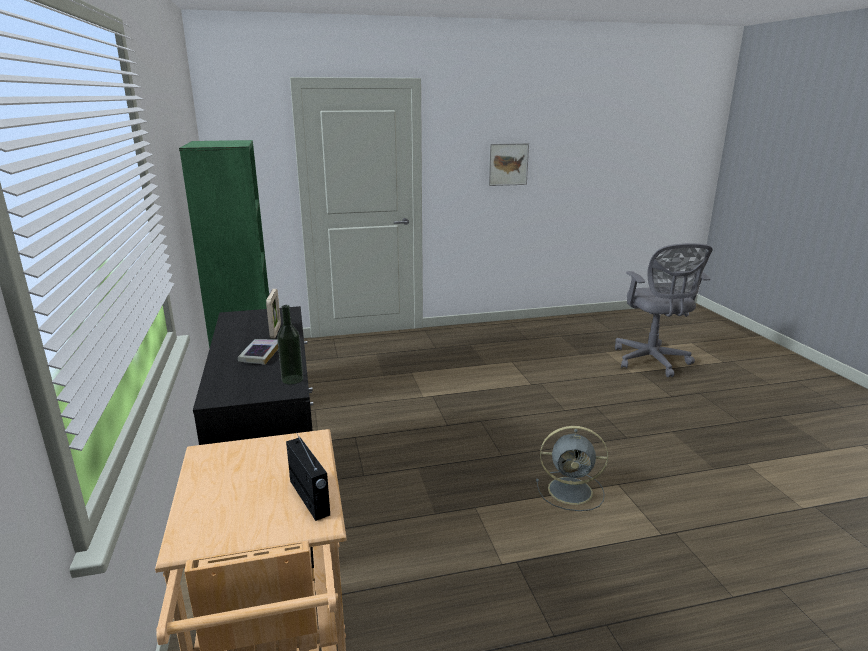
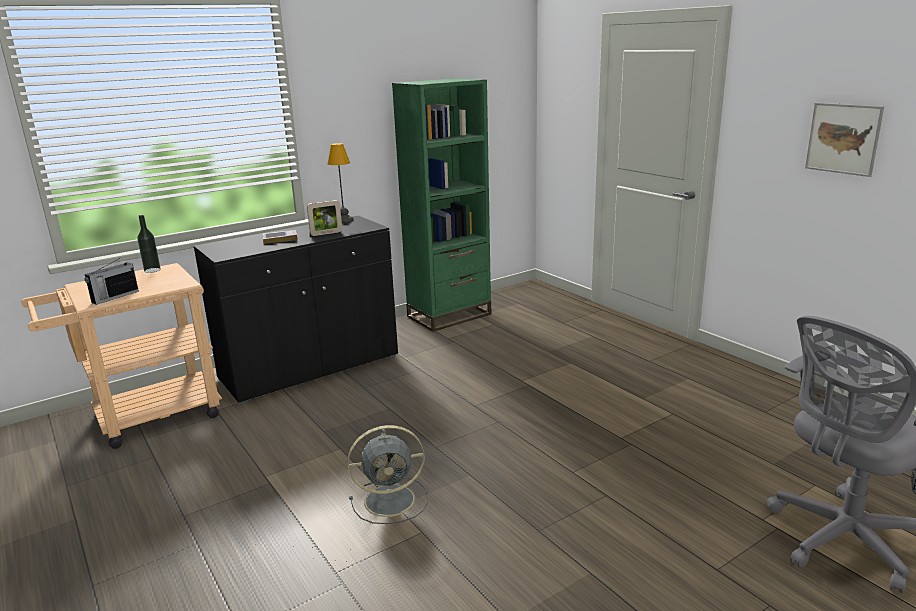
camera: 70 degrees right, 0 degrees up
(231, 319) = (344, 220): none -> table lamp
(292, 379) = (240, 253): bottle -> bottle (152, 270)
(572, 491) = (392, 500): grey fan -> grey fan turned 90 degrees counterclockwise

